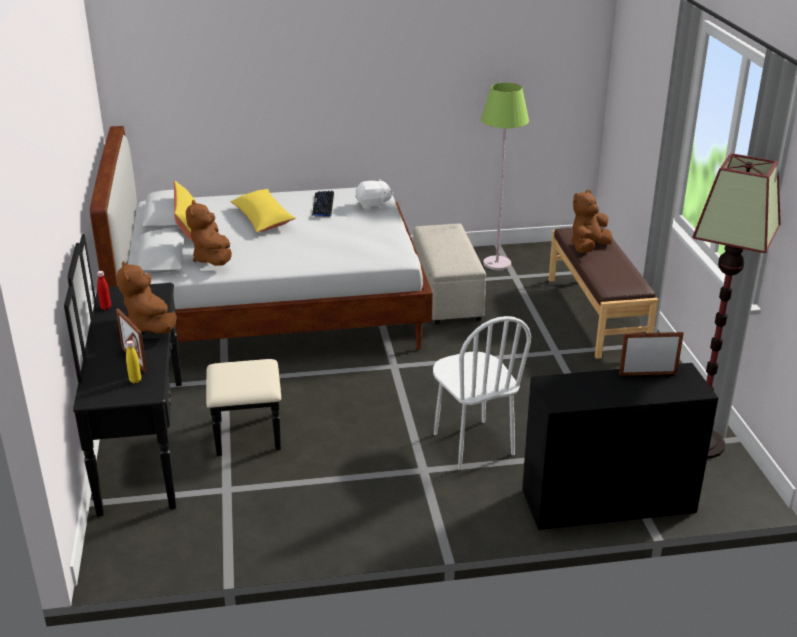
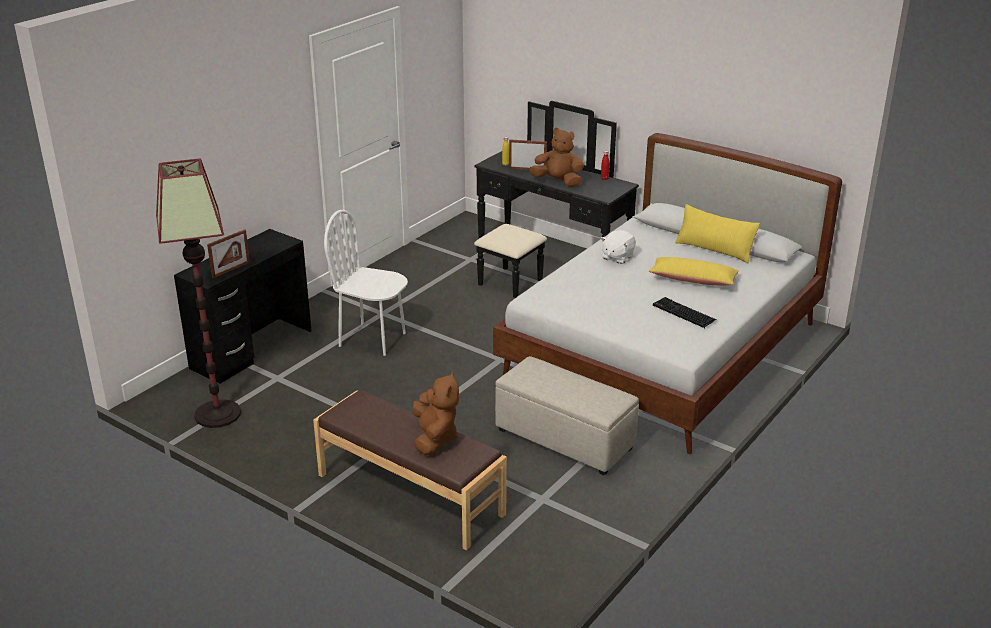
camera: 135 degrees right, 0 degrees up
(213, 260) = (642, 239): brown plush toy -> none
(373, 205) = (648, 334): white plush toy -> white plush toy (617, 257)
(497, 264) = (582, 506): green floor lamp -> none

